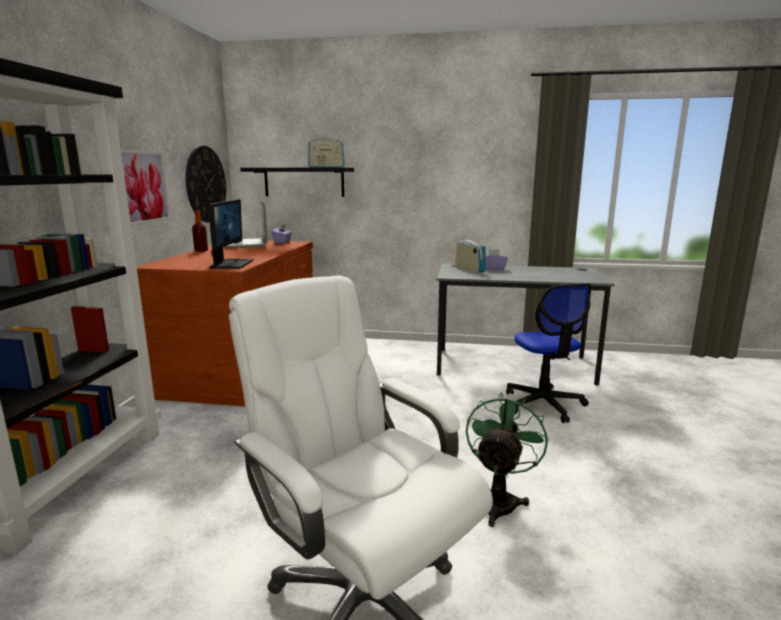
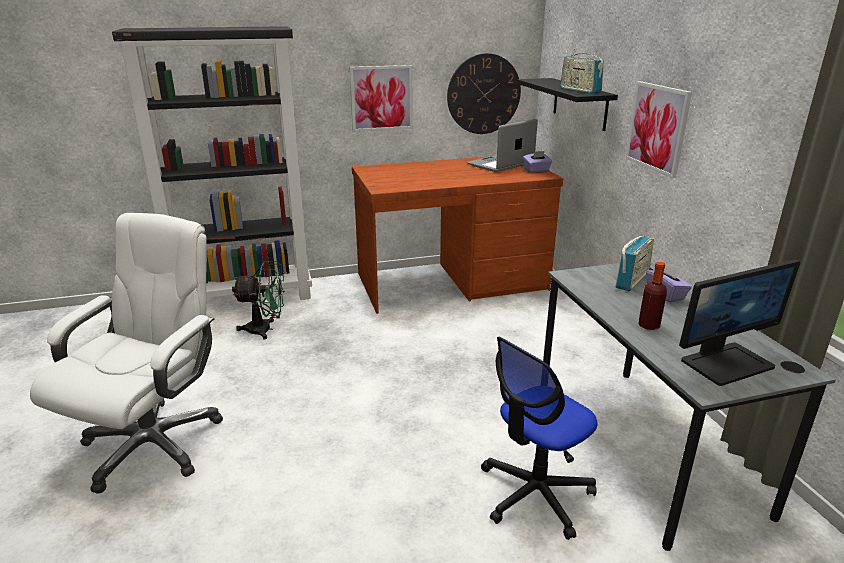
camera: 65 degrees right, 10 degrees up
(201, 251) = (443, 162): bottle -> bottle (648, 325)
(231, 264) = (398, 183): monitor -> monitor (726, 363)
(404, 182) = (657, 128): none -> picture
(499, 500) = (292, 489): green fan -> green fan (265, 329)

